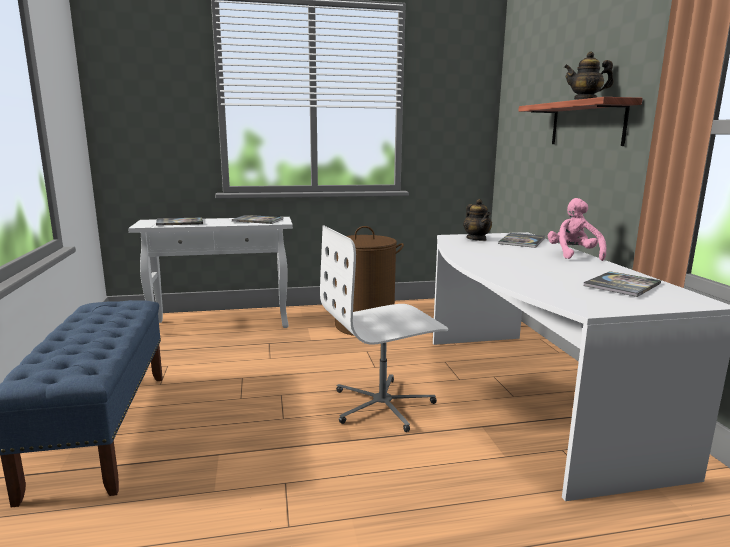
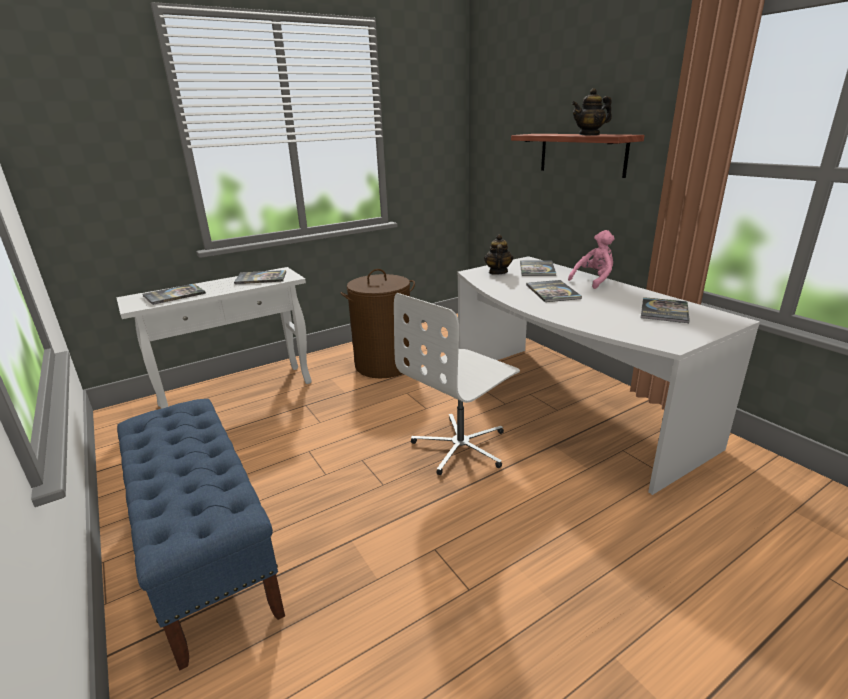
camera: 20 degrees left, 10 degrees up
(476, 239) = (497, 272): teapot -> teapot turned 135 degrees counterclockwise
(513, 257) = (552, 292): none -> book
(573, 255) = (594, 280): pink plush toy -> pink plush toy turned 75 degrees clockwise

